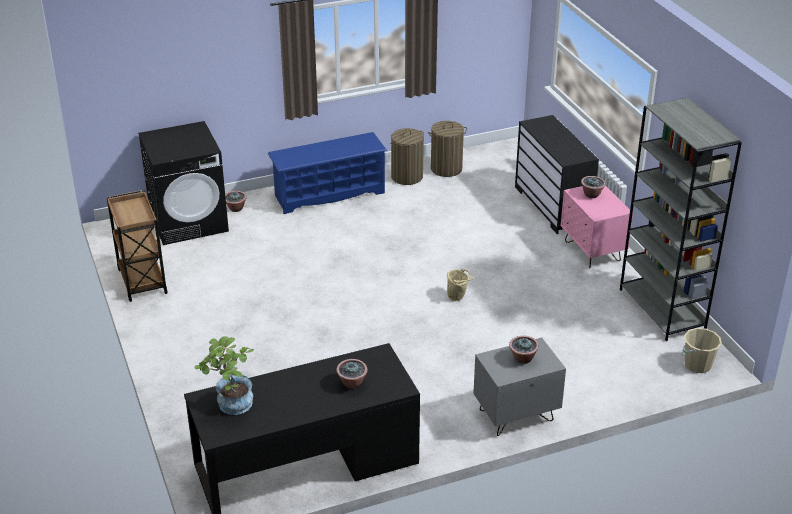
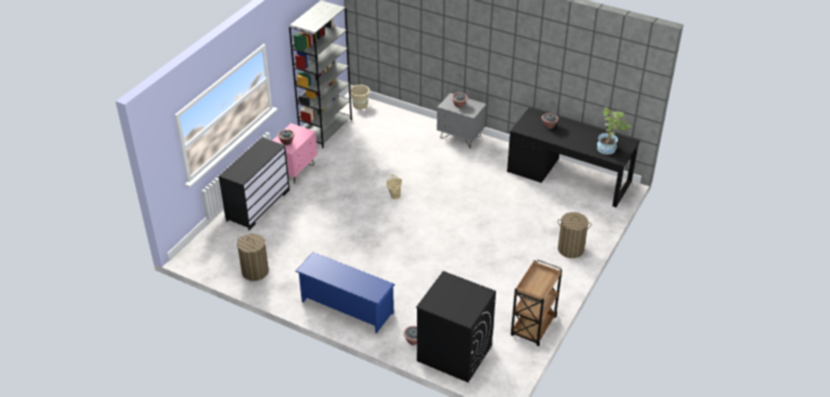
camera: 130 degrees left, 5 degrees up
(407, 177) = (284, 284): laundry basket -> laundry basket (570, 249)

